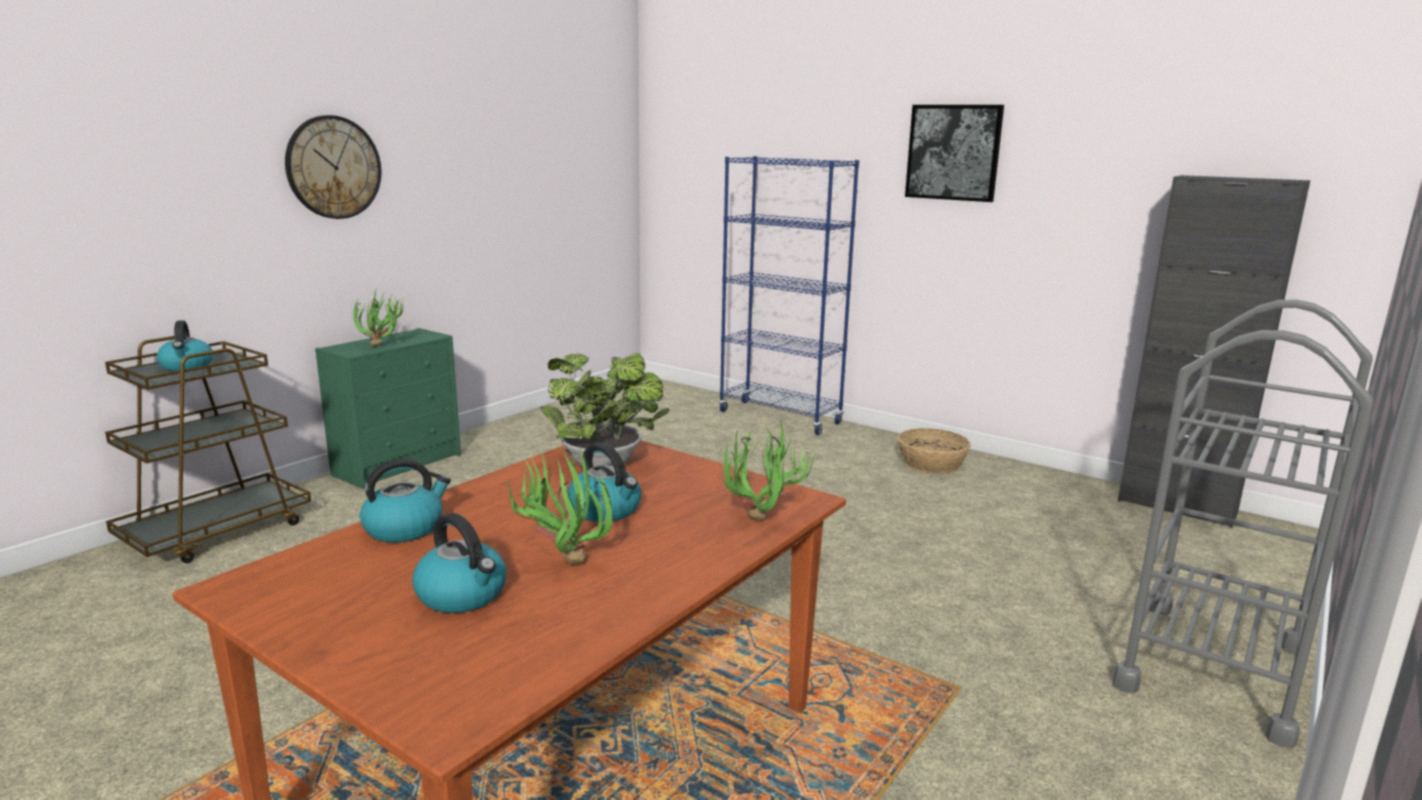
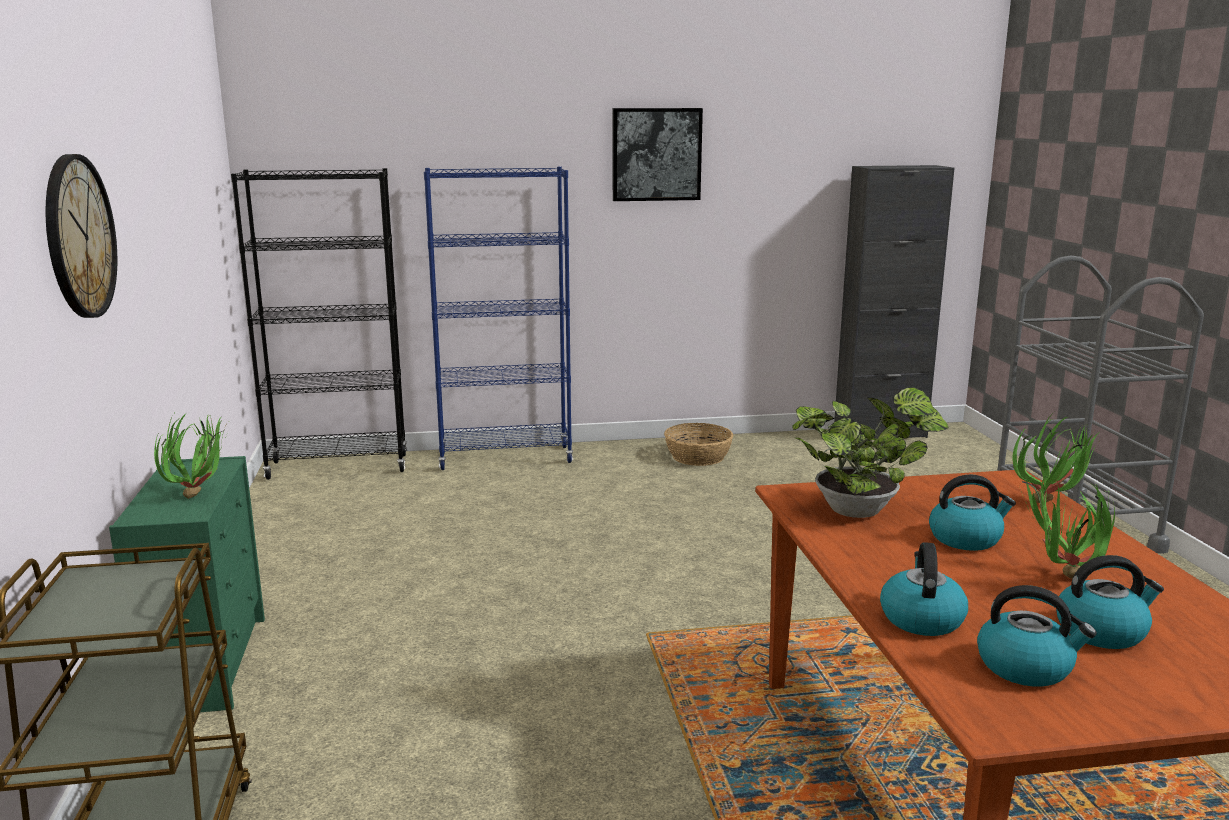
camera: 45 degrees left, 0 degrees up
(187, 366) = (101, 604): kettle -> kettle (1026, 667)
(668, 391) = (338, 467): none -> black bookcase

